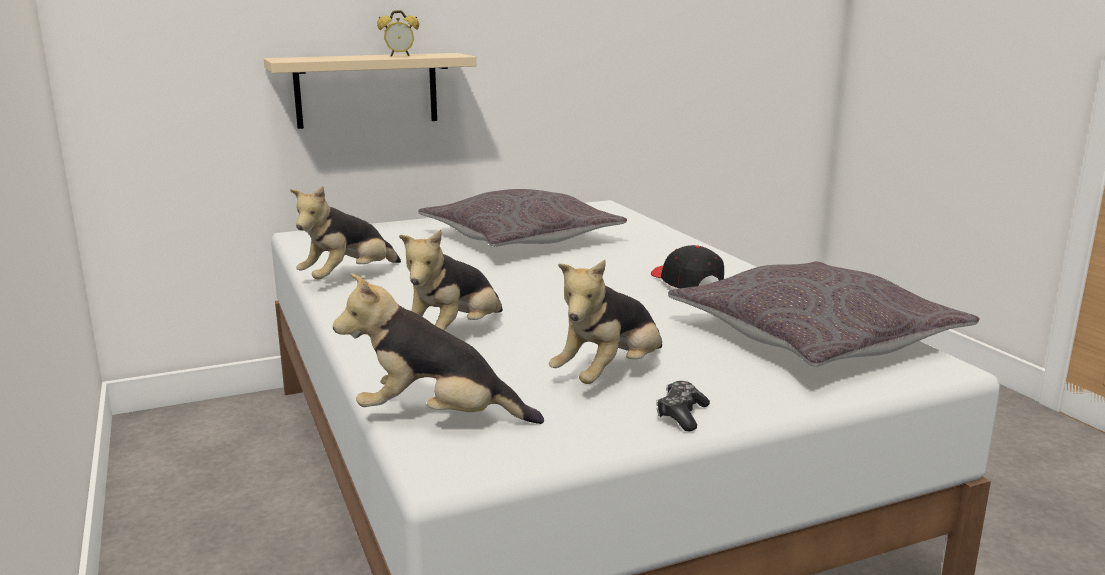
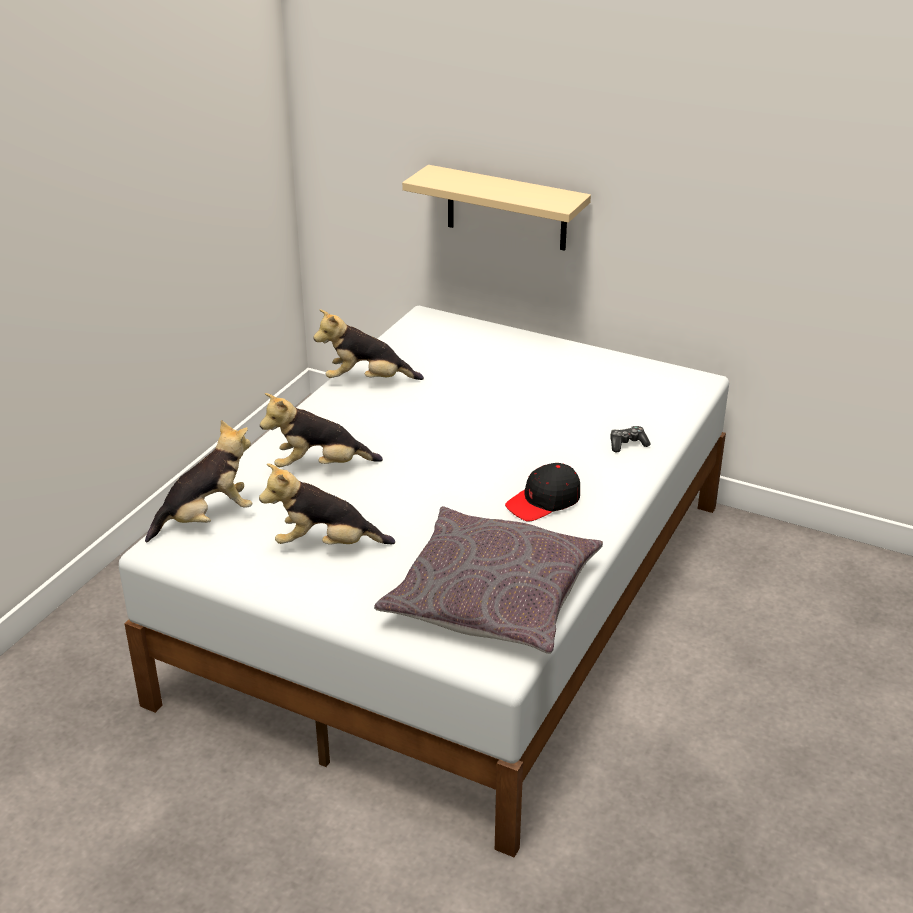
camera: 50 degrees right, 15 degrees up
(399, 56) = (516, 193): alarm clock -> none
(437, 419) = (207, 518): plush toy -> plush toy turned 90 degrees clockwise
(520, 239) = (543, 393): grey pillow -> none
(681, 415) = (298, 591): game controller -> game controller (627, 444)
(686, 281) = (544, 501): black cap -> black cap turned 150 degrees counterclockwise

